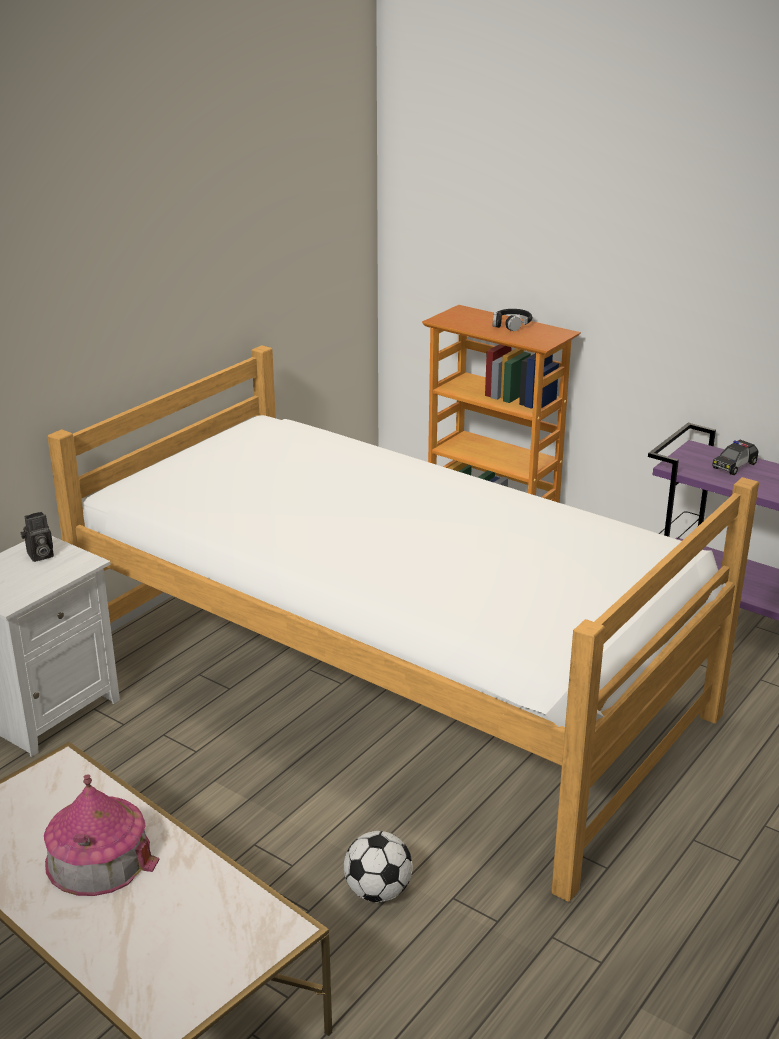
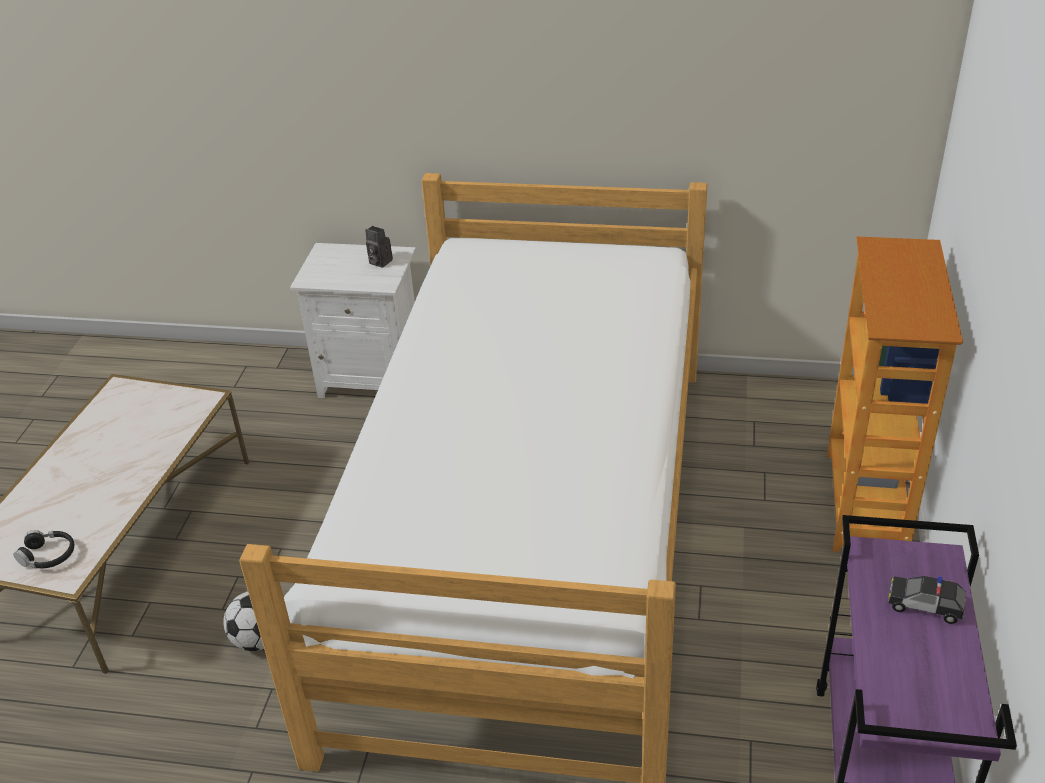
camera: 65 degrees right, 10 degrees up
(98, 857) = (113, 460): toy house -> none
(511, 325) = (920, 290): black headphones -> black headphones (48, 556)

